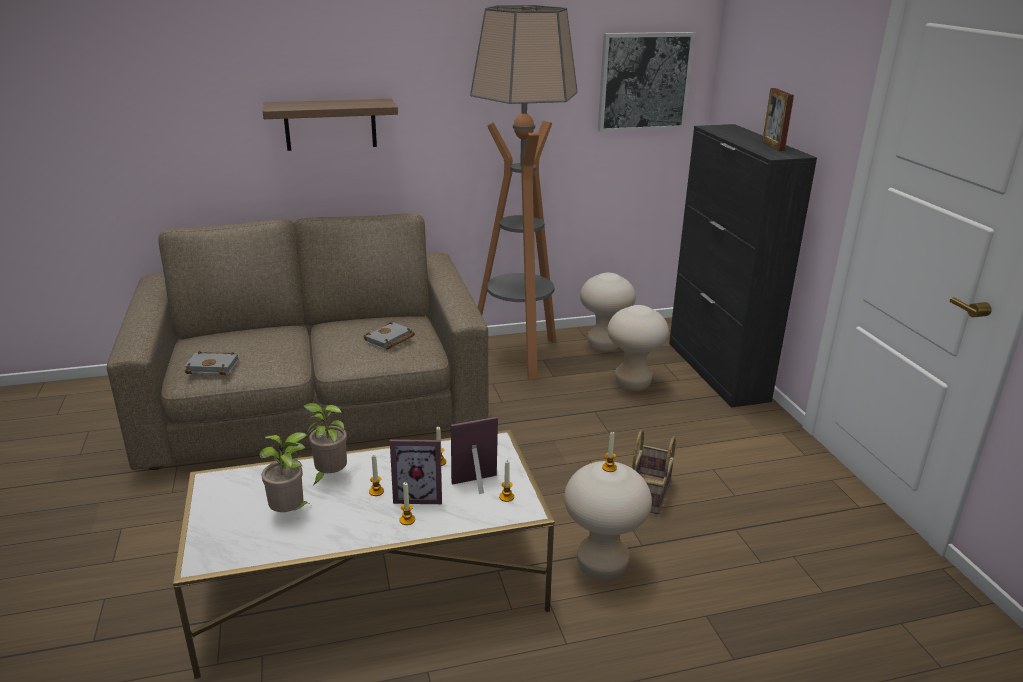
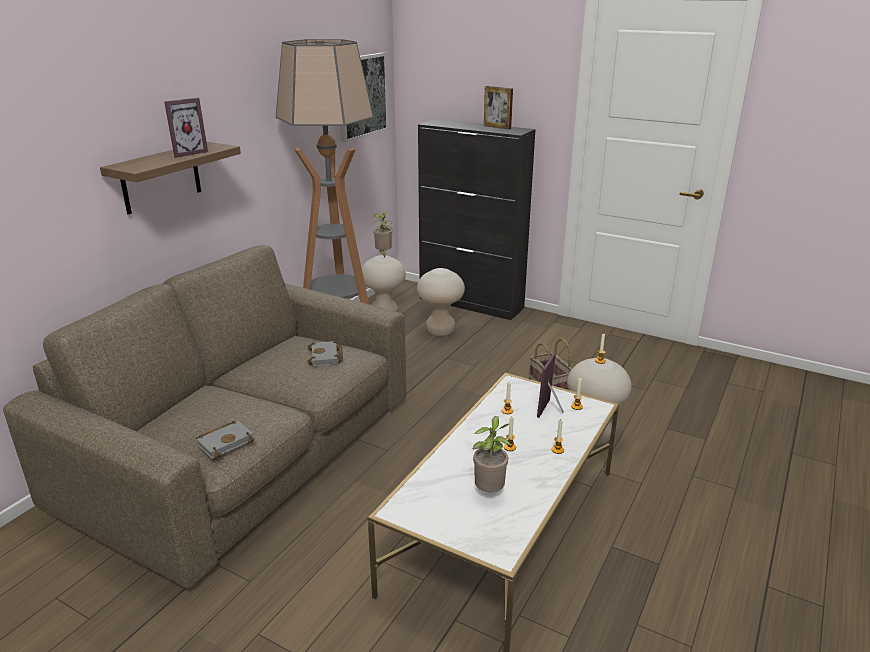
camera: 45 degrees left, 0 degrees up
(329, 476) = (465, 457): potted plant -> potted plant (383, 254)
(419, 495) = (535, 434): picture frame -> picture frame (187, 153)

